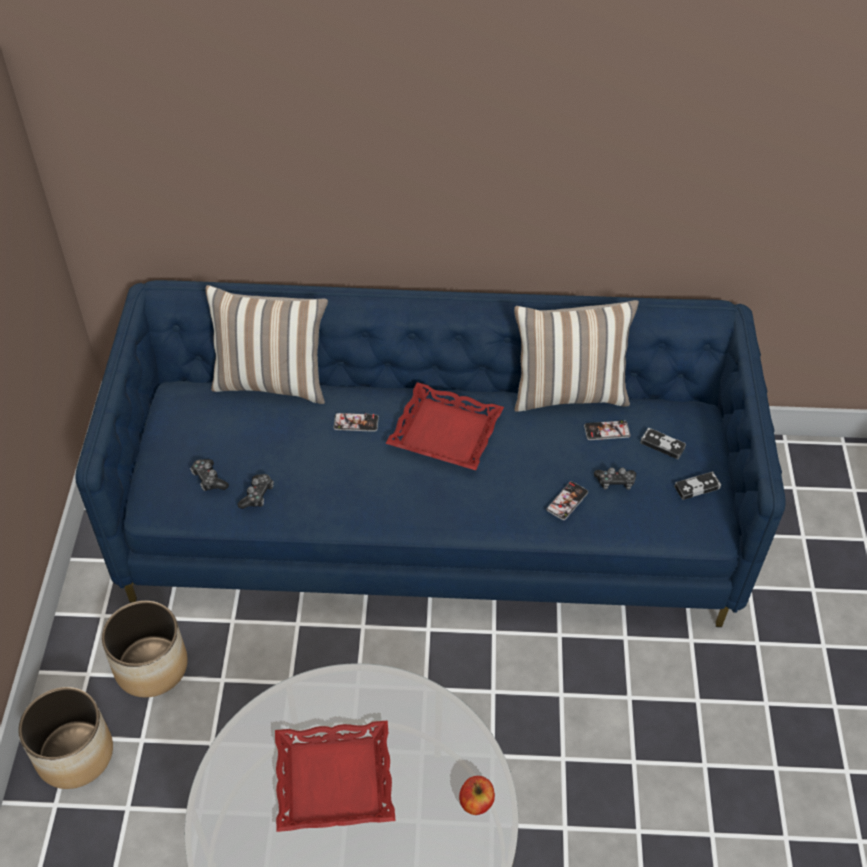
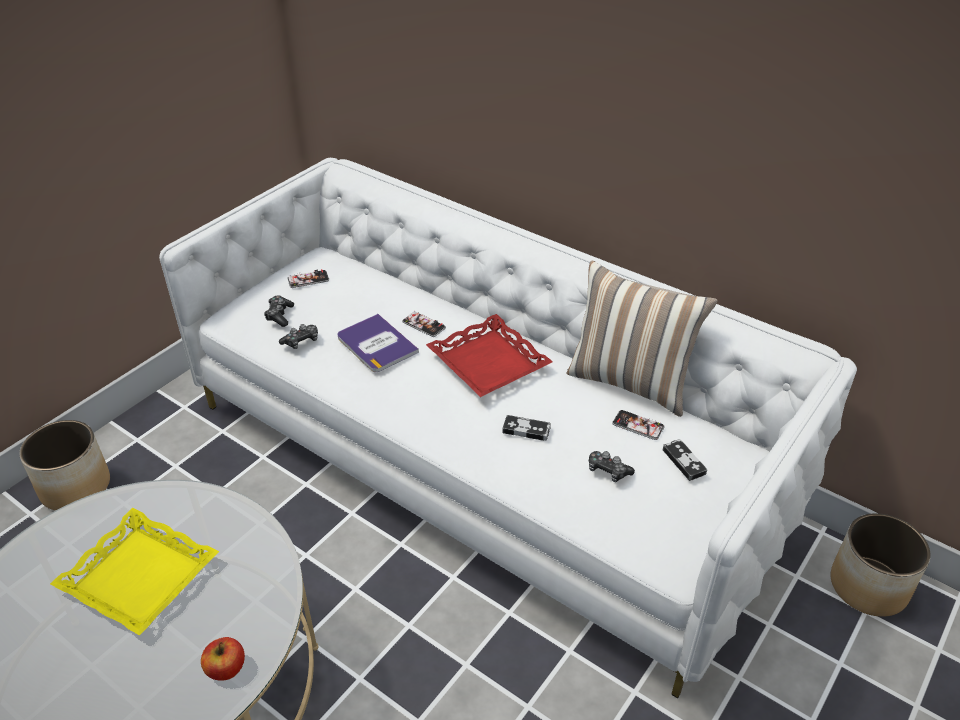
camera: 35 degrees right, 10 degrees down
(152, 666) = (180, 457): planter -> planter (869, 586)
(272, 382) = (391, 273): pillow -> none
(332, 463) = (376, 344): none -> book
(334, 779) = (140, 576): red tray -> yellow tray
(432, 519) = (480, 463): blue sofa -> white sofa
(567, 501) = (547, 464): phone -> phone (308, 280)
(697, 487) = (690, 515): game controller -> game controller (526, 430)

